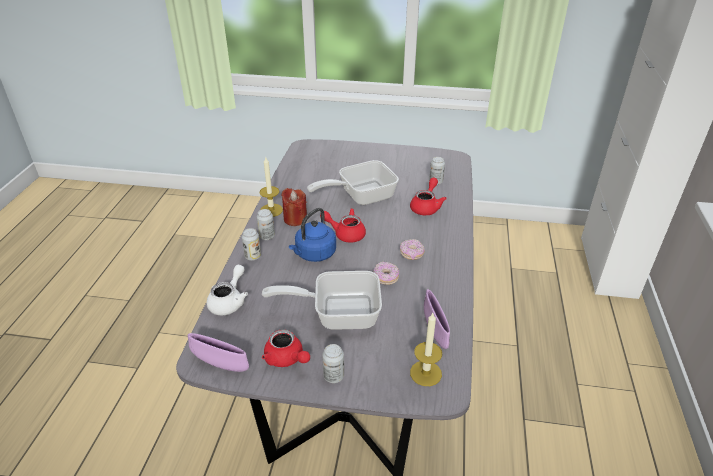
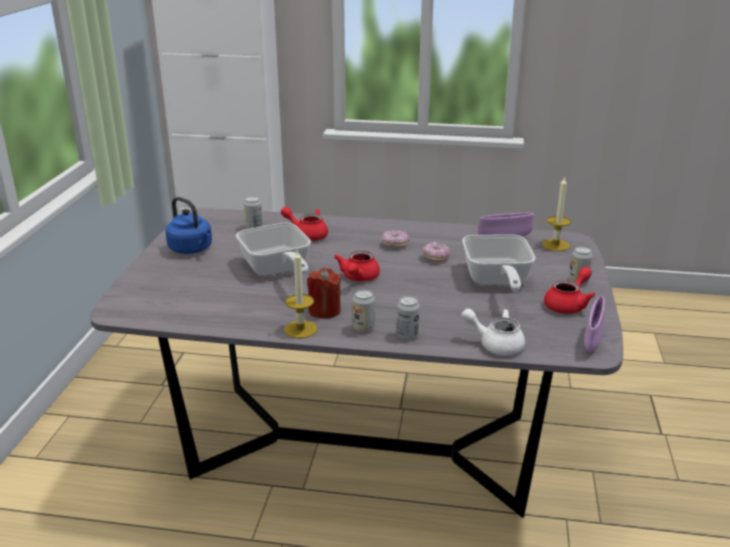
camera: 90 degrees left, 10 degrees down
(314, 254) = (400, 296): blue kettle -> blue kettle (192, 249)

